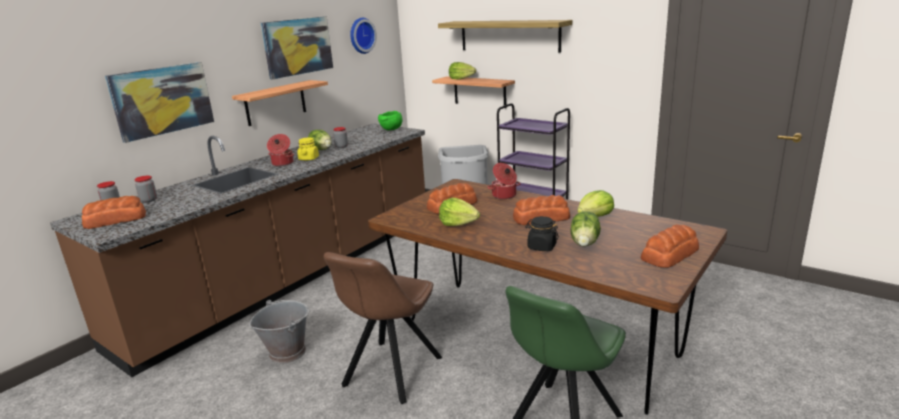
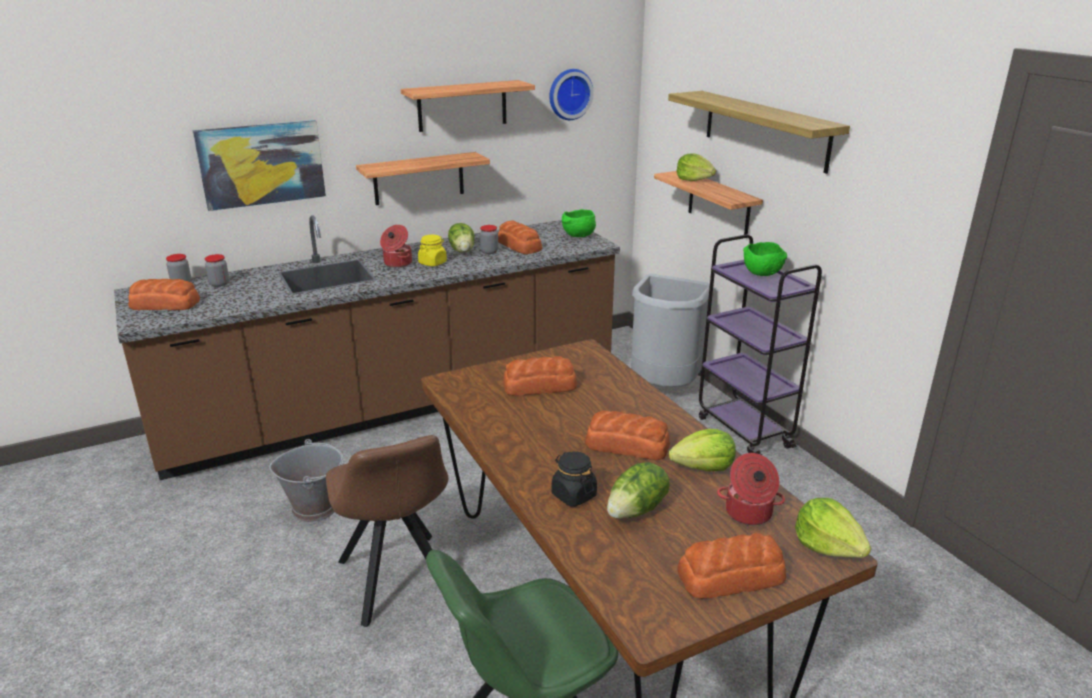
camera: 25 degrees right, 5 degrees up
(297, 46) = (462, 106): picture -> shelf
(358, 140) = (519, 246): none -> bread
(391, 371) = (398, 579): brown chair -> brown chair turned 75 degrees counterclockwise
(458, 223) = (516, 418): lettuce -> lettuce (828, 545)
(504, 196) = (622, 389): cooking pot -> cooking pot (748, 513)
(530, 124) = (762, 274): none -> green bowl

